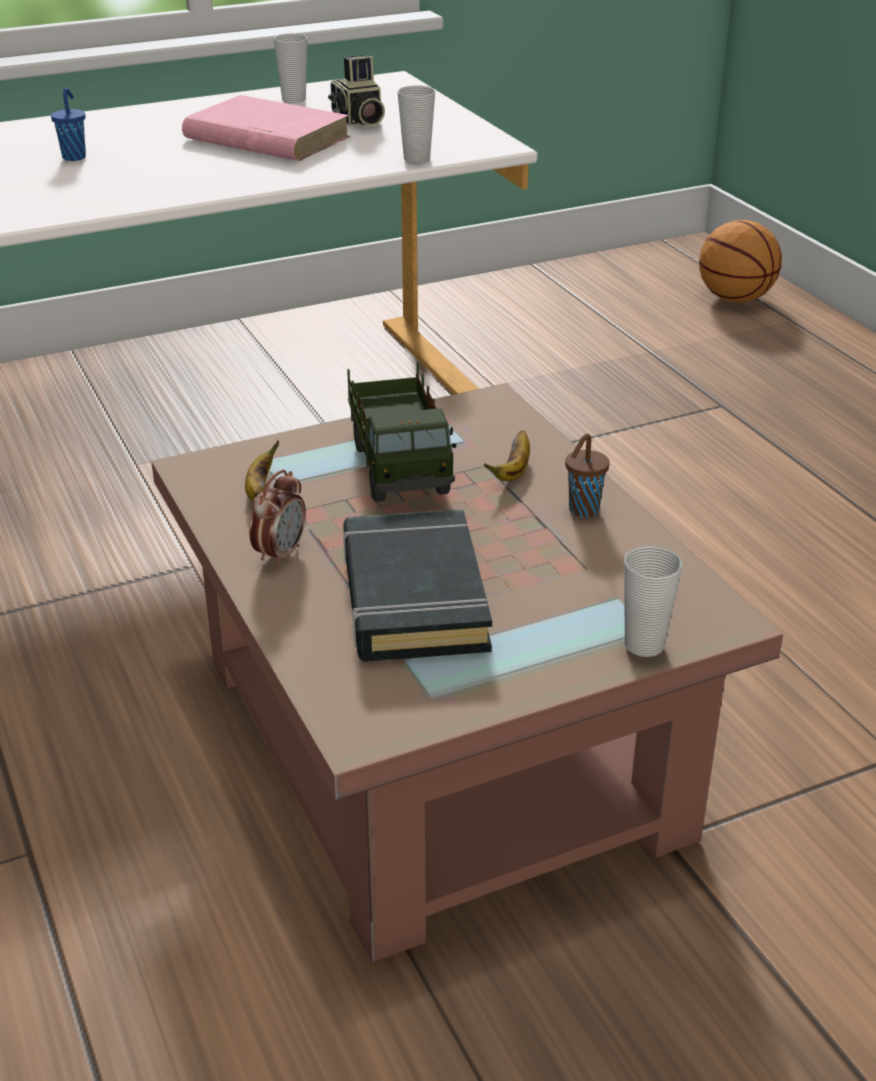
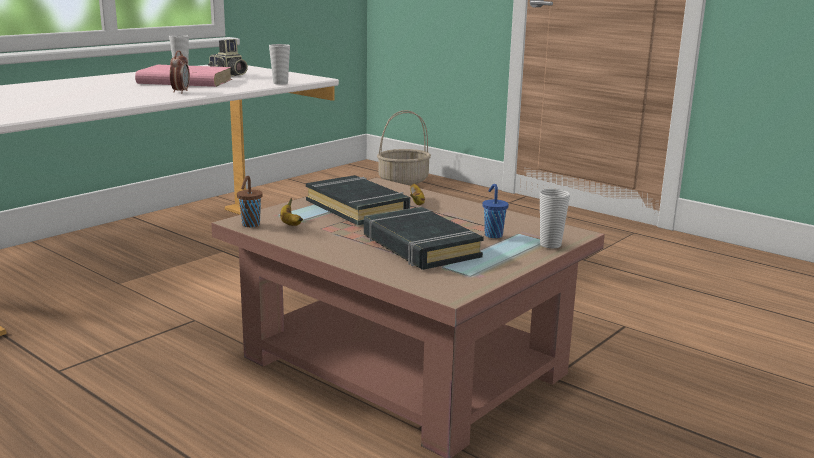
camera: 25 degrees left, 15 degrees down
(74, 157) = (75, 92): blue cup -> blue cup (493, 235)
(280, 554) = (329, 243): alarm clock -> alarm clock (180, 92)
(400, 466) = (357, 207): toy truck -> black book
(582, 510) = (467, 210): brown cup -> brown cup (250, 225)
(736, 299) = (403, 180): basketball -> basket

